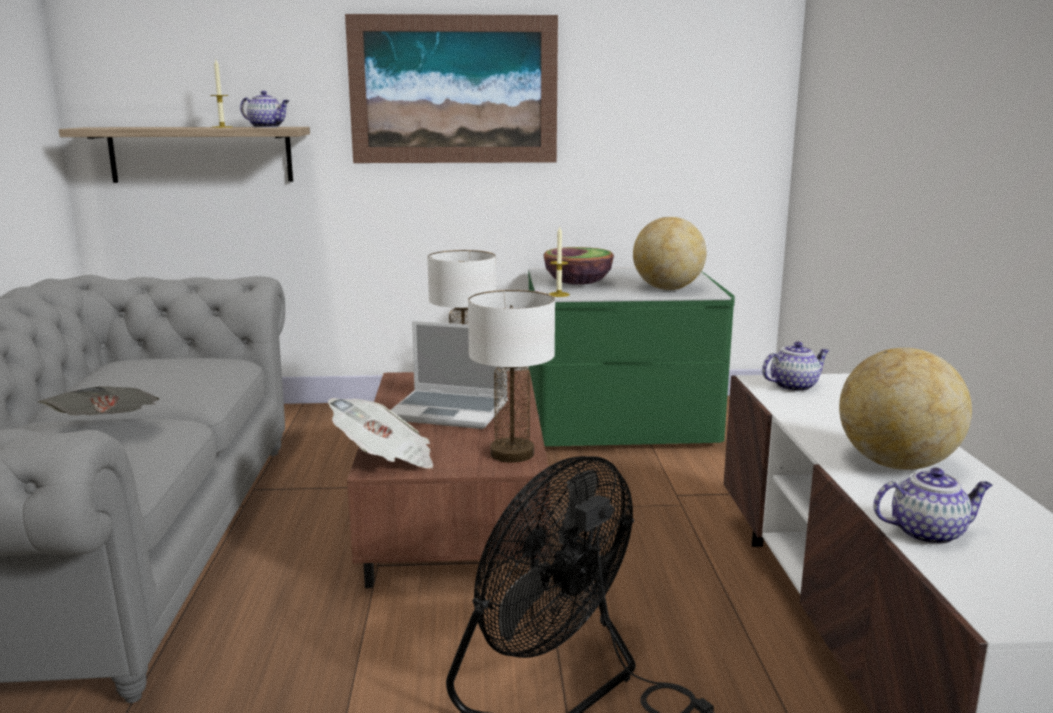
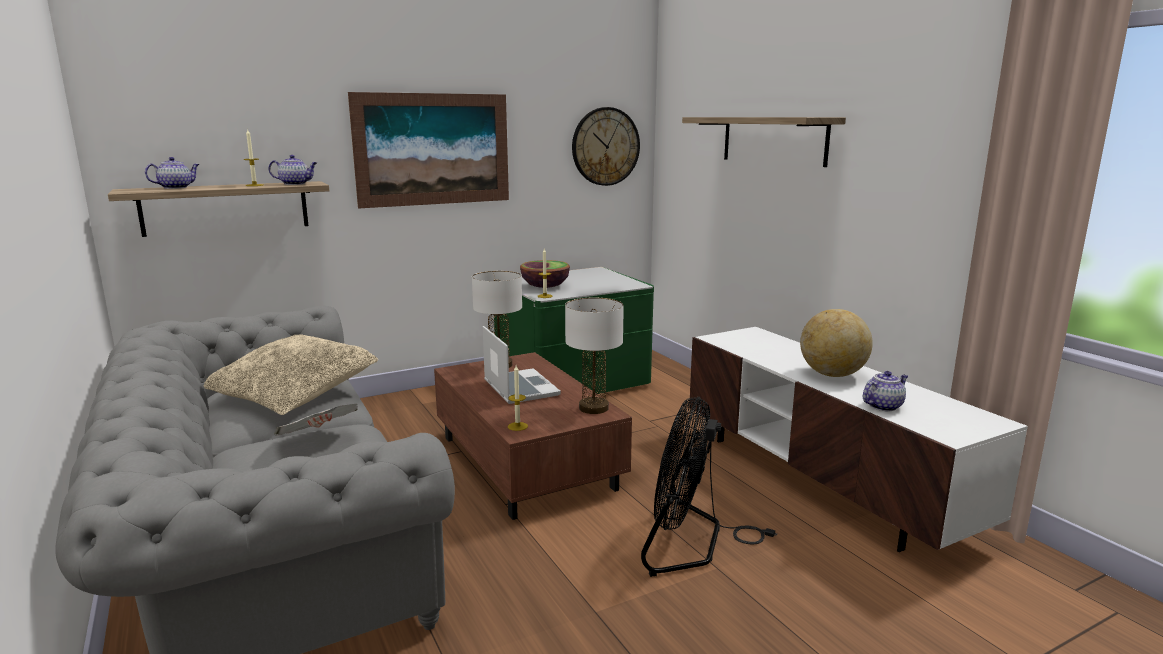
camera: 25 degrees left, 0 degrees up
(166, 372) = (293, 392): none -> beige pillow
(385, 459) = (517, 426): newspaper -> candle
(451, 411) = (519, 388): laptop -> laptop turned 105 degrees counterclockwise
(667, 289) = (607, 284): globe -> none
(712, 91) = (605, 146): none -> wall clock
(794, 386) = (734, 339): teapot -> teapot (176, 187)
(923, 66) = (773, 140): none -> shelf

